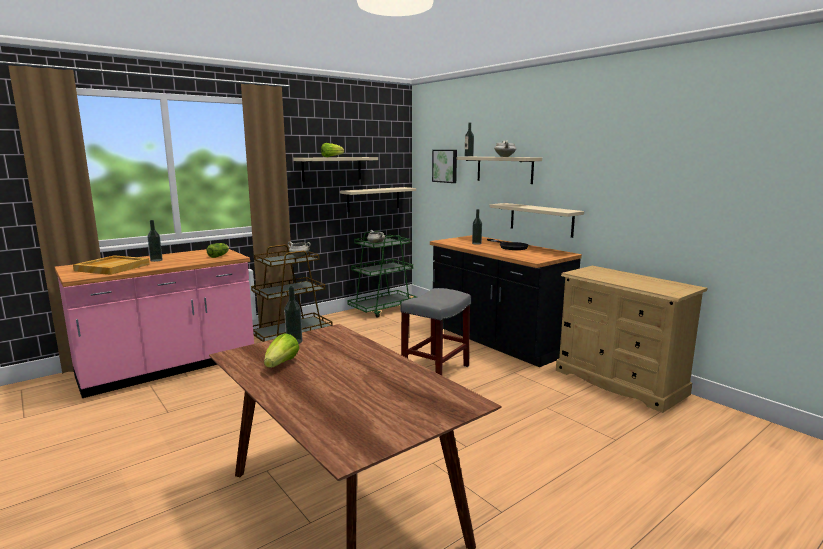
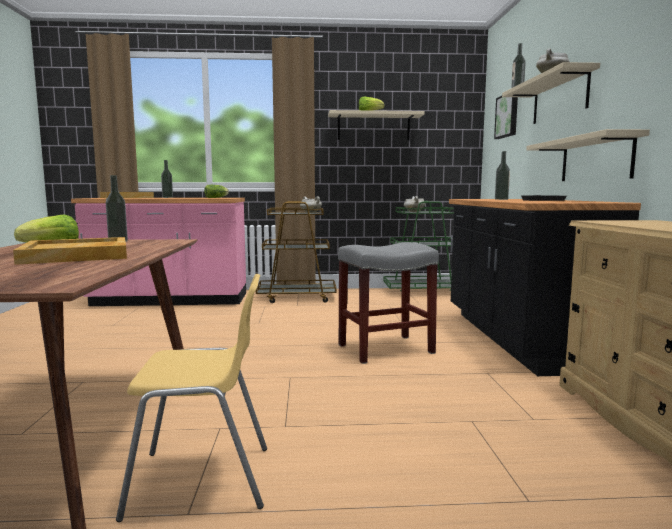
camera: 35 degrees right, 5 degrees down
(351, 370) = (78, 255): none -> beige tray
(373, 199) = (426, 164): beige shelf -> none
(479, 494) = (203, 480): none -> yellow chair

